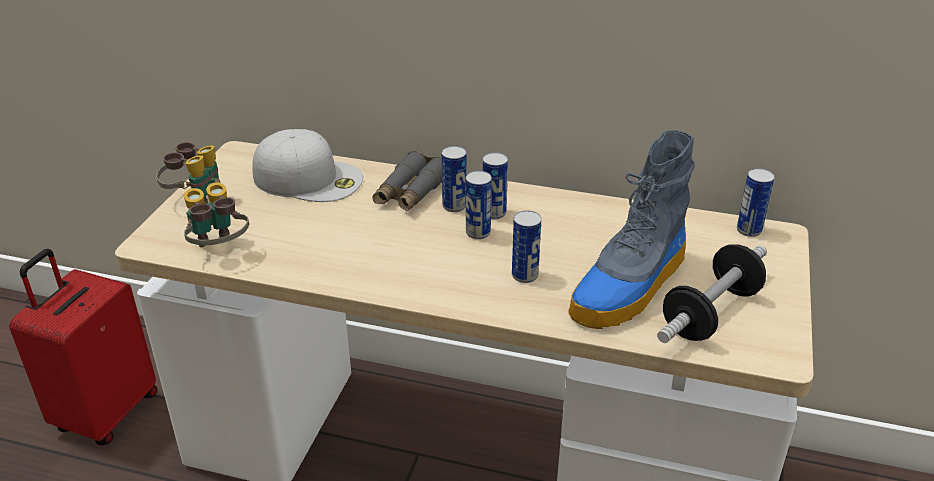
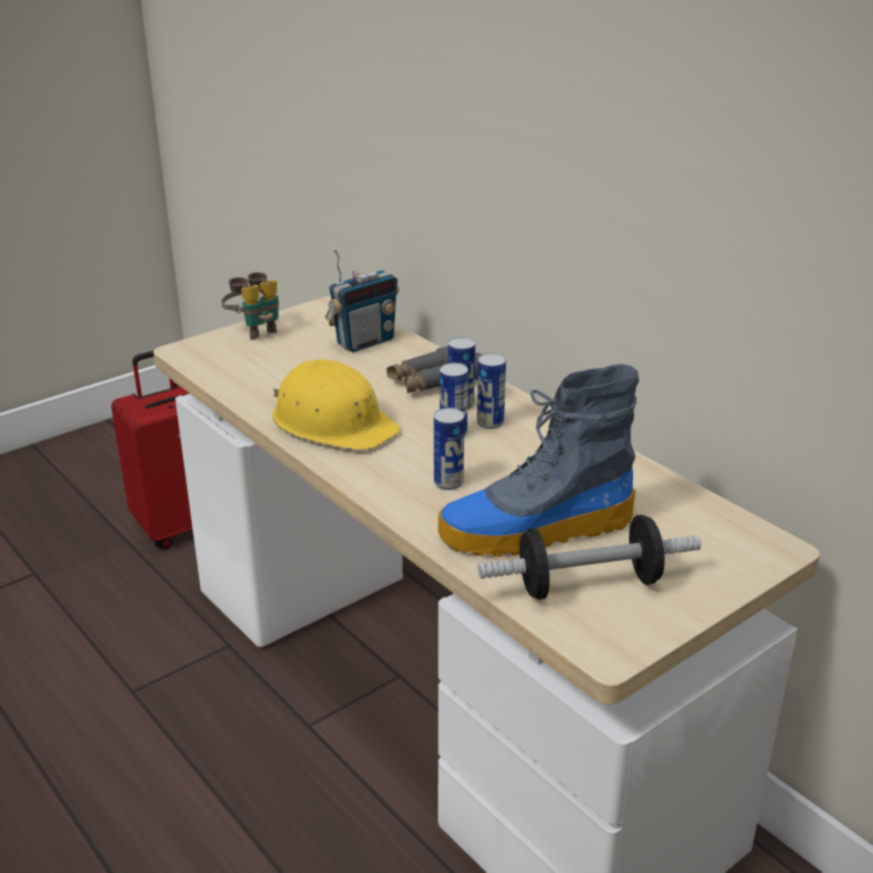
camera: 35 degrees right, 5 degrees down
(219, 250) = (226, 373): binoculars -> none
(309, 178) = (364, 342): white cap -> radio
(373, 260) = (333, 422): none -> yellow hard hat
(749, 230) = (742, 531): can -> none

